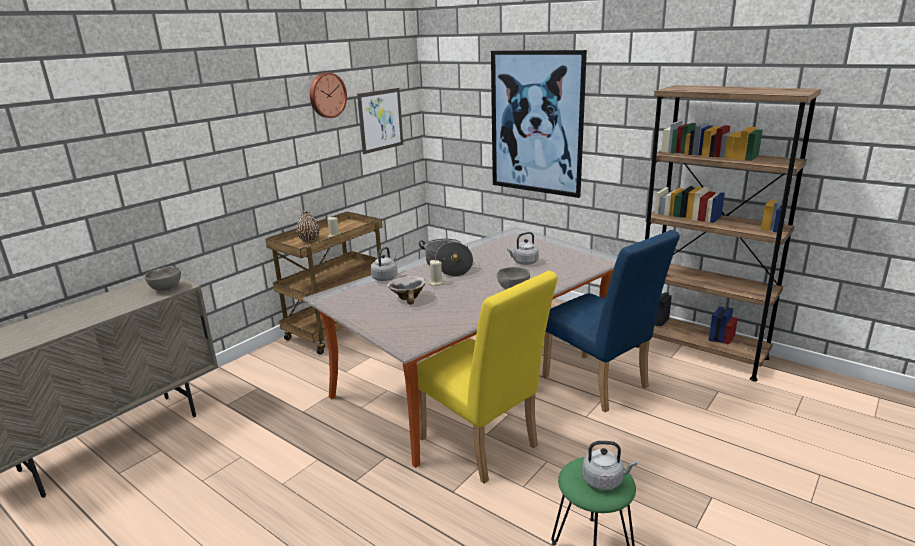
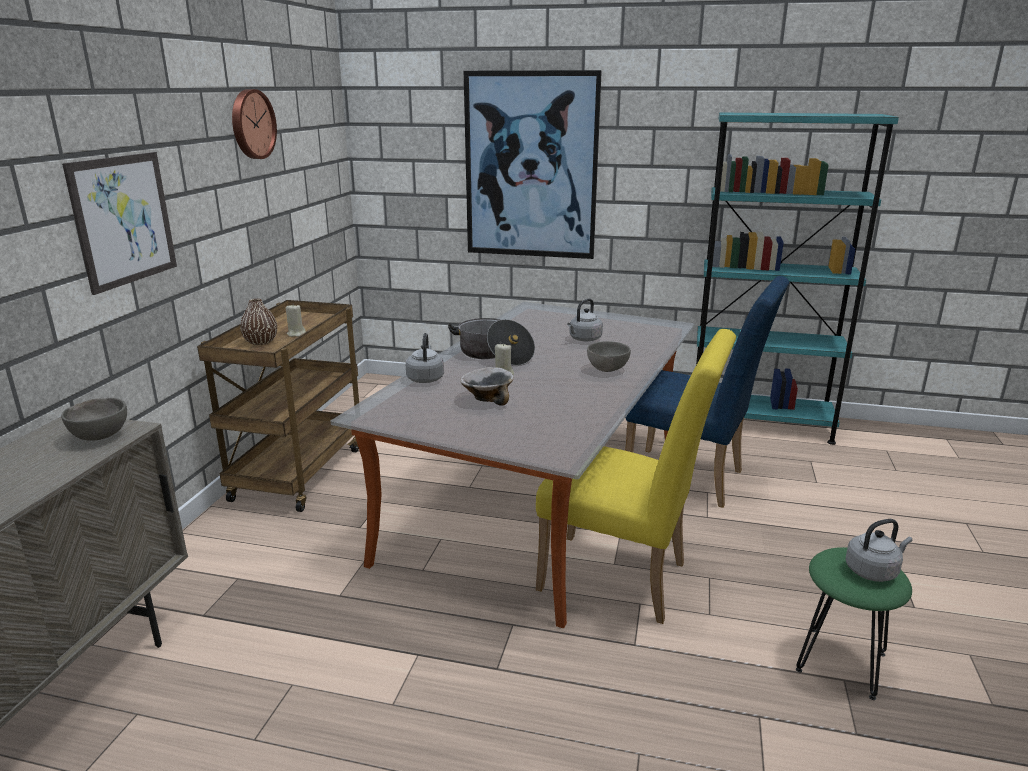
camera: 25 degrees left, 0 degrees up
(380, 120) = (310, 167): picture -> picture (124, 220)
(700, 351) = (759, 424): brown bookcase -> turquoise bookcase

